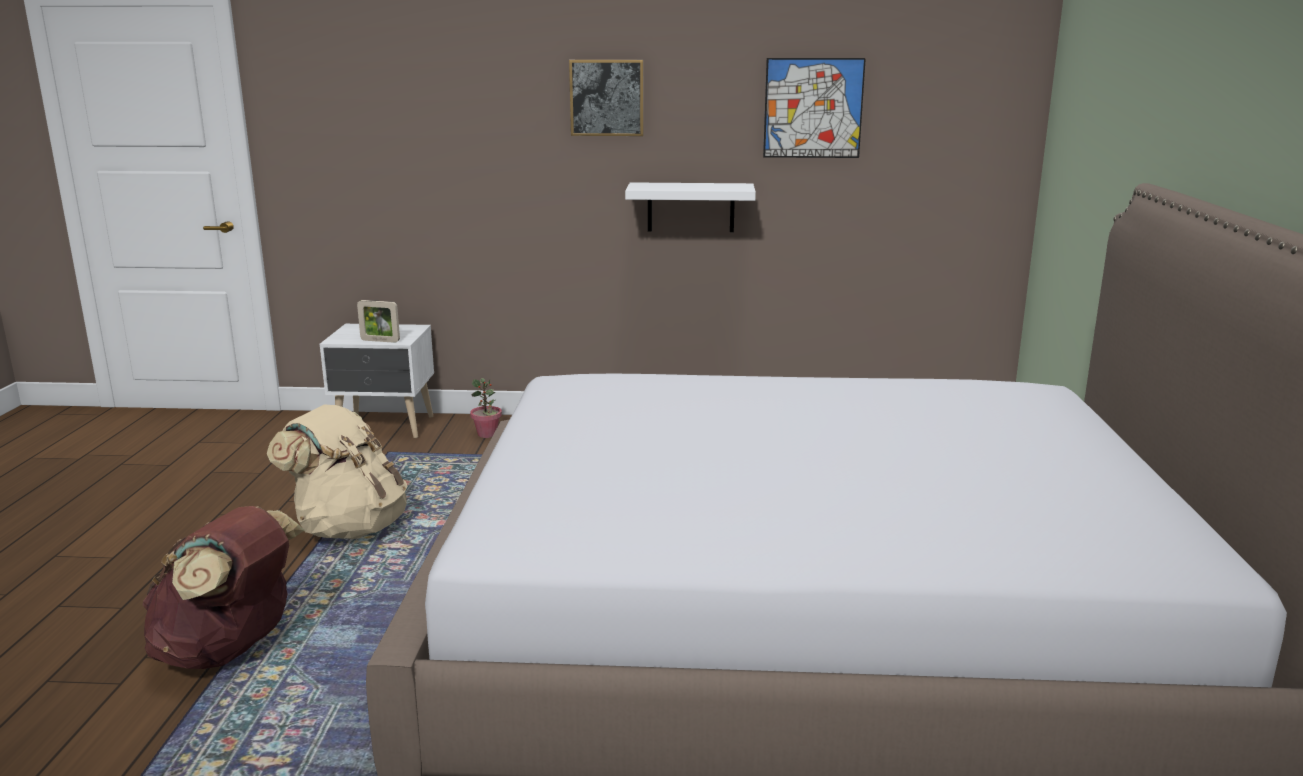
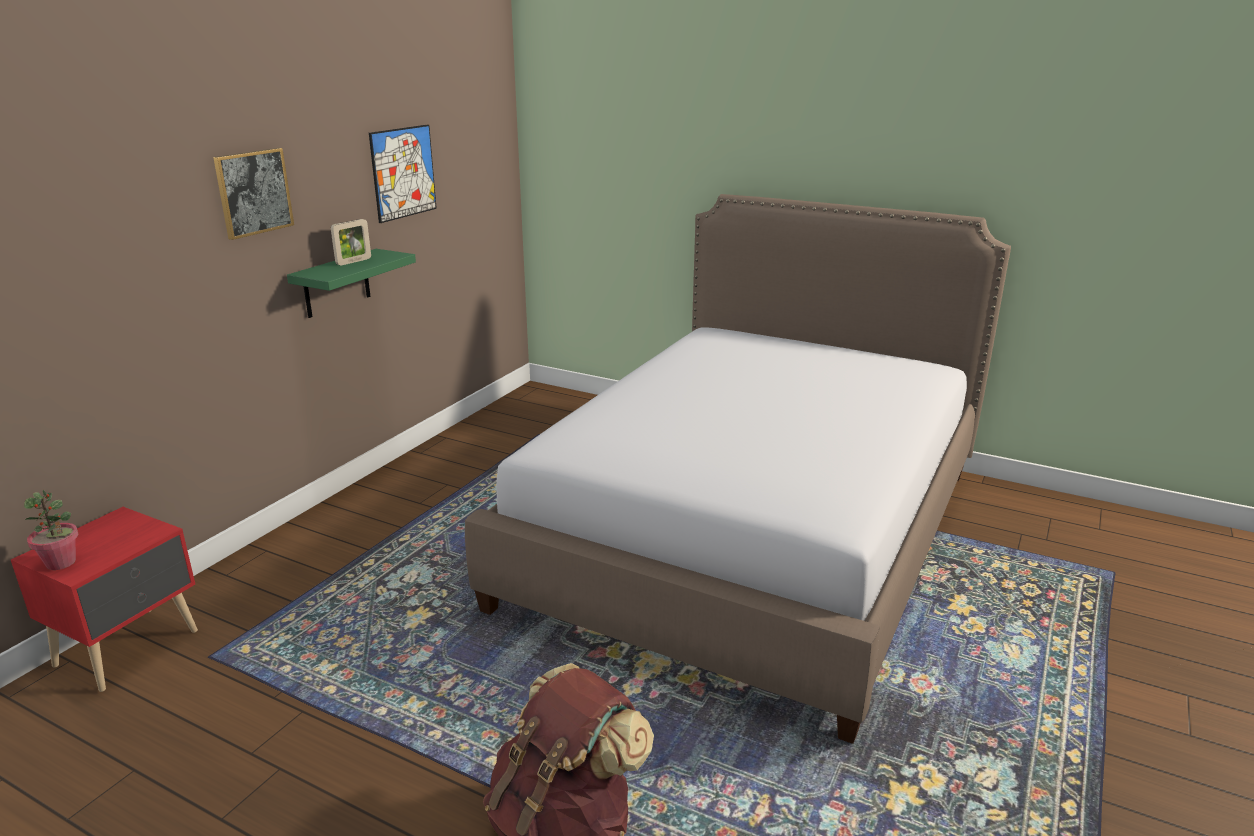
camera: 65 degrees left, 5 degrees up
(349, 528) = (374, 712): beige backpack -> none
(380, 341) = (133, 544): picture frame -> picture frame (353, 261)
(386, 427) = (130, 648): white nightstand -> red nightstand
(487, 434) = (252, 584): potted plant -> potted plant (61, 563)
(691, 207) = (336, 283): white shelf -> green shelf

